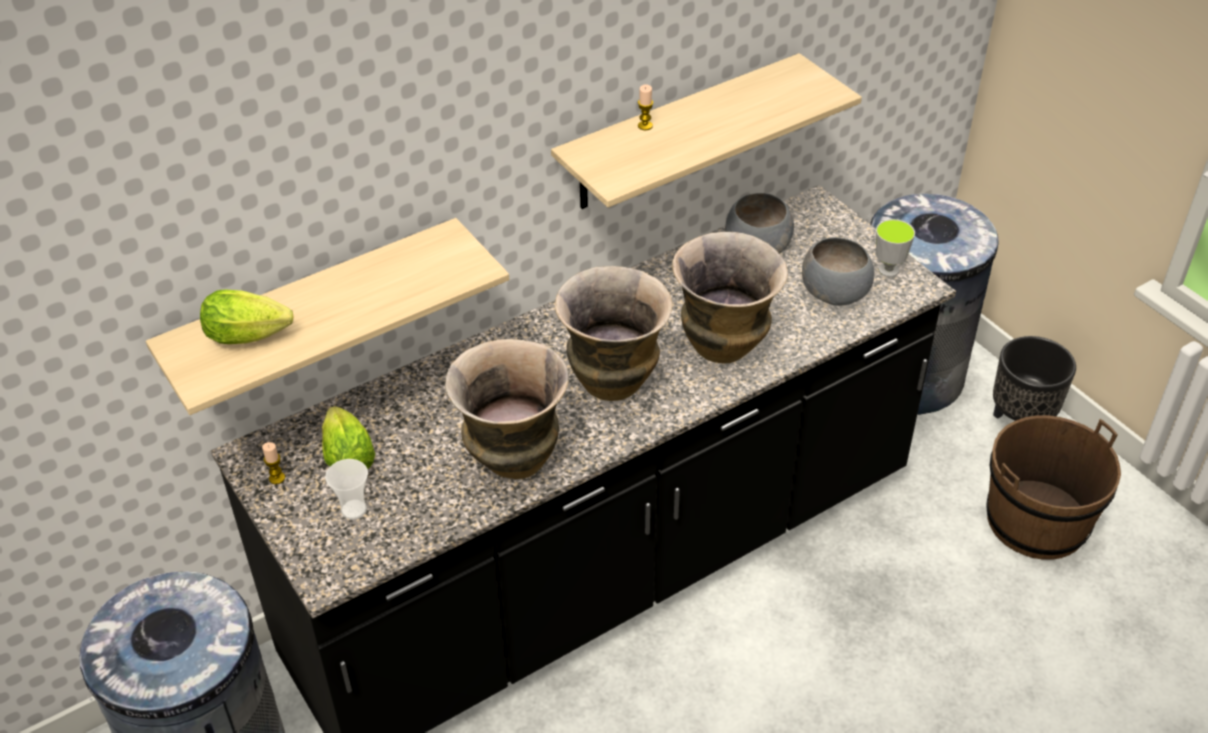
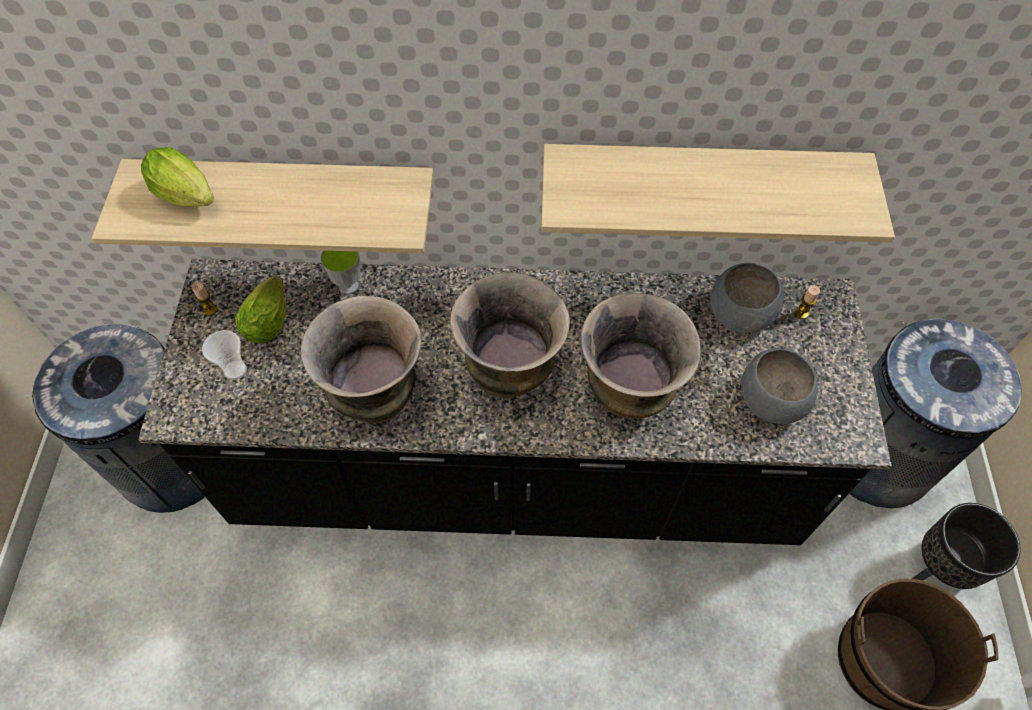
camera: 35 degrees right, 15 degrees up
(645, 126) = (648, 162): candle -> candle (801, 313)
(888, 270) = (843, 405): cup -> cup (348, 286)

